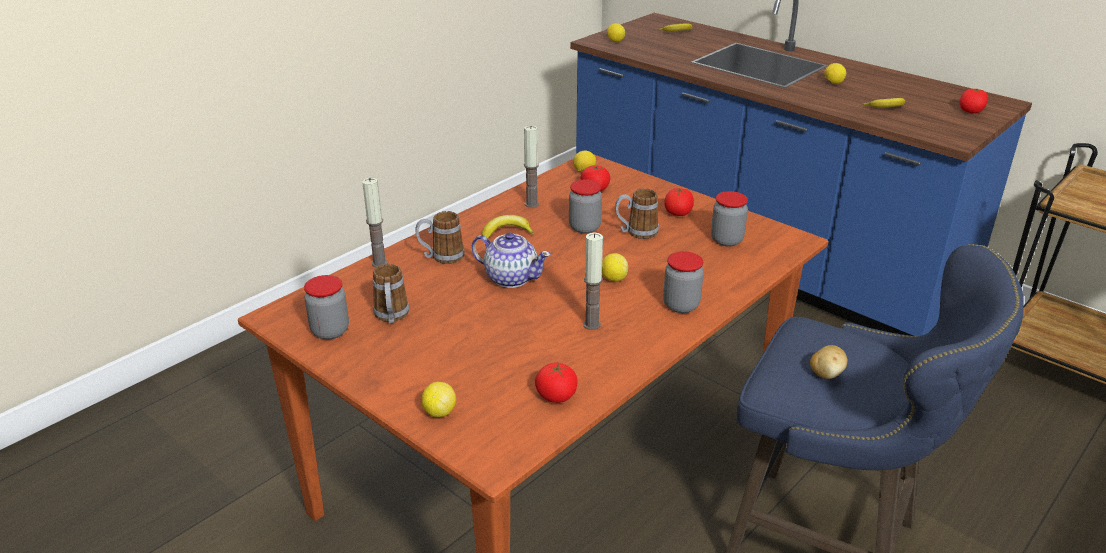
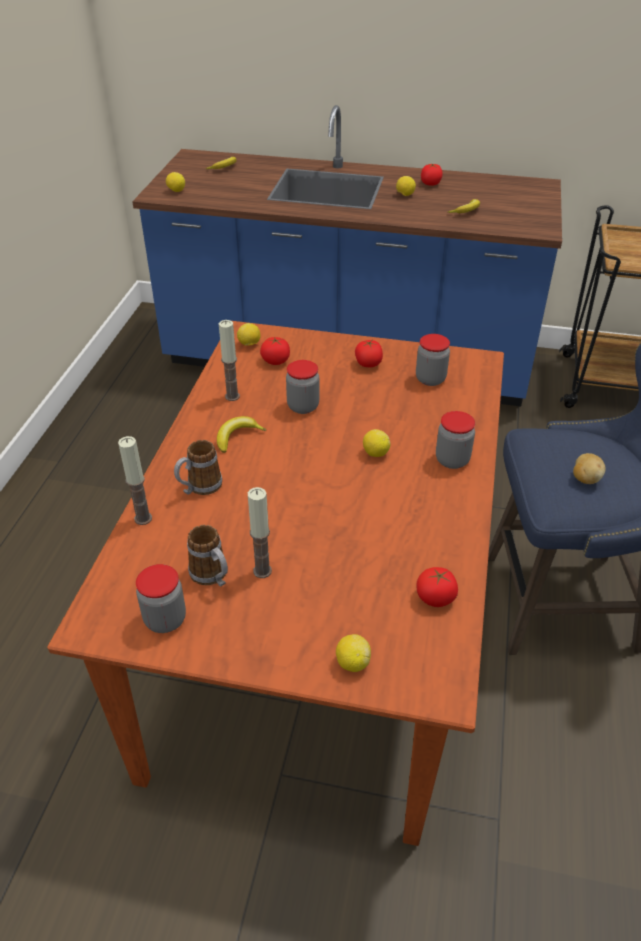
camera: 30 degrees left, 10 degrees up
(511, 278) = (286, 487): teapot -> none
(591, 324) = (399, 509): candle -> candle (262, 571)
(636, 232) = (351, 396): mug -> none
(971, 111) = (528, 199): tomato -> tomato (430, 184)

